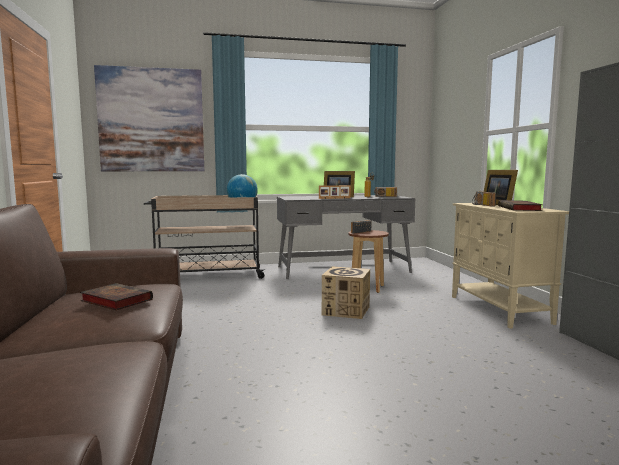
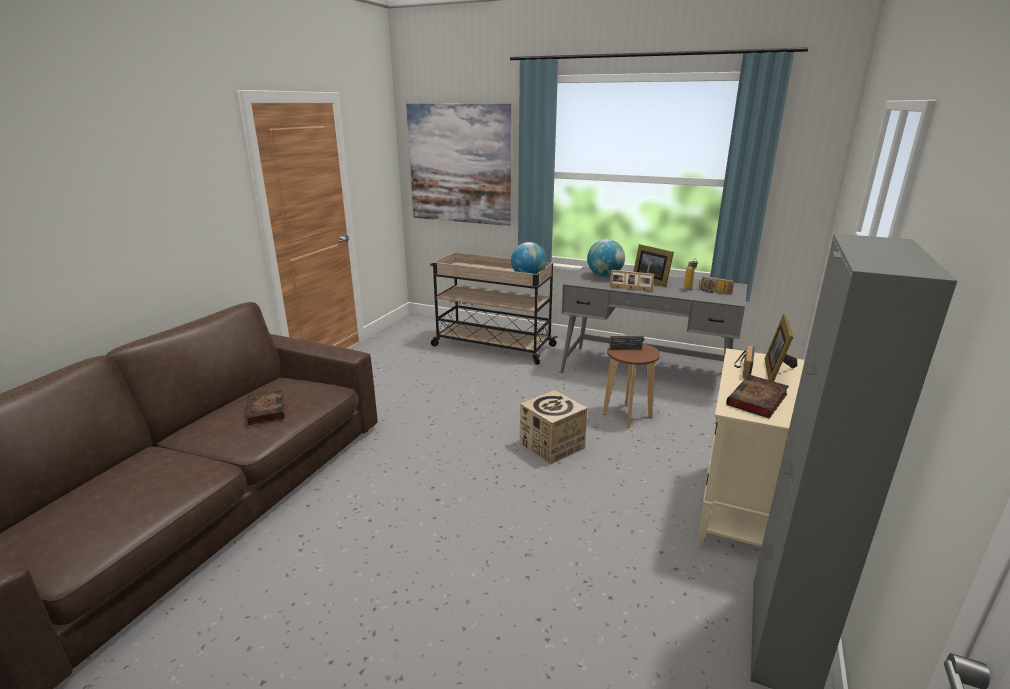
camera: 35 degrees right, 15 degrees up
(304, 197) = (604, 276): none -> globe

